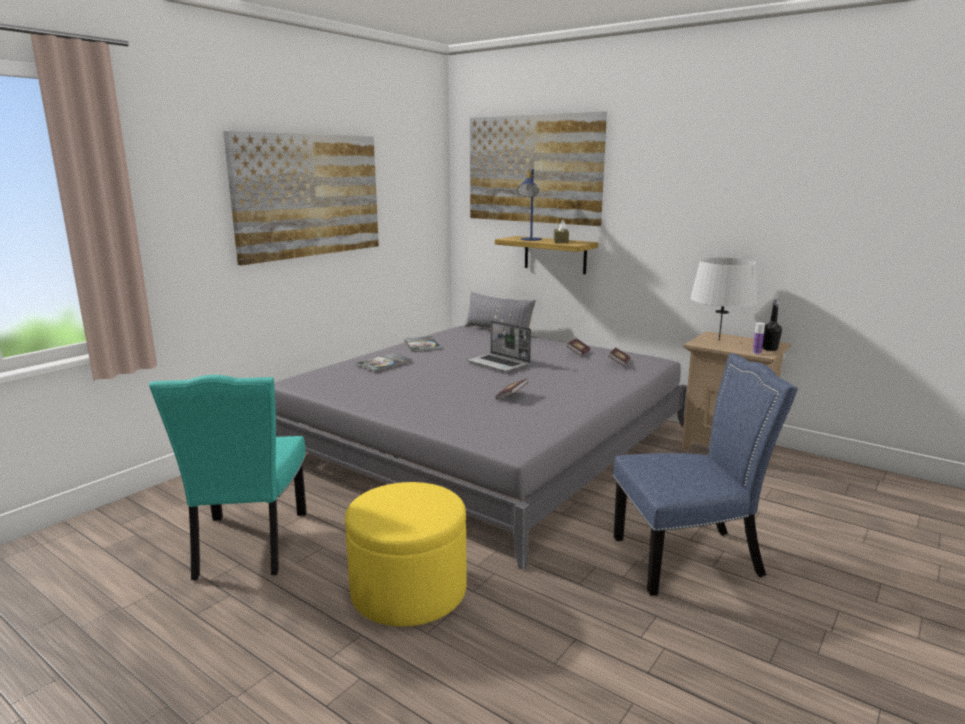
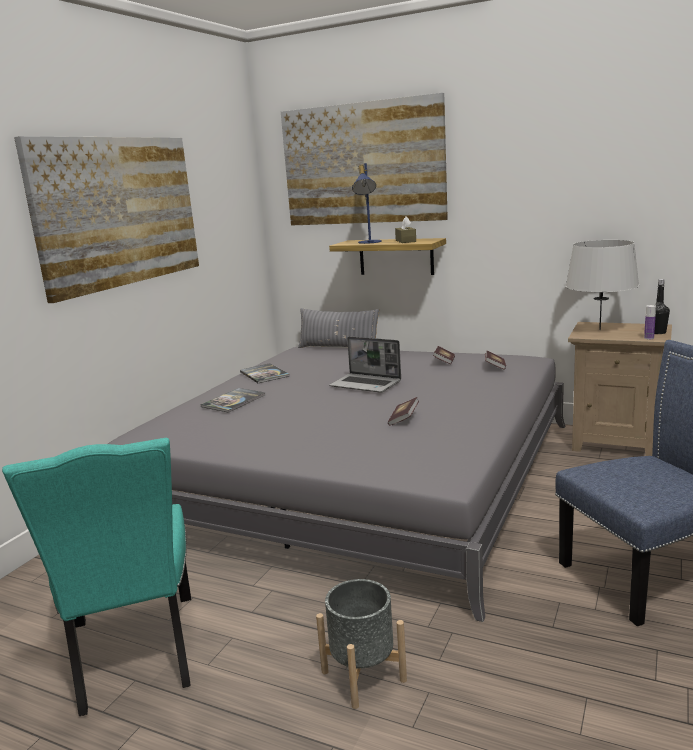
camera: 10 degrees left, 0 degrees up
(409, 591) = (364, 675): yellow ottoman -> grey planter

